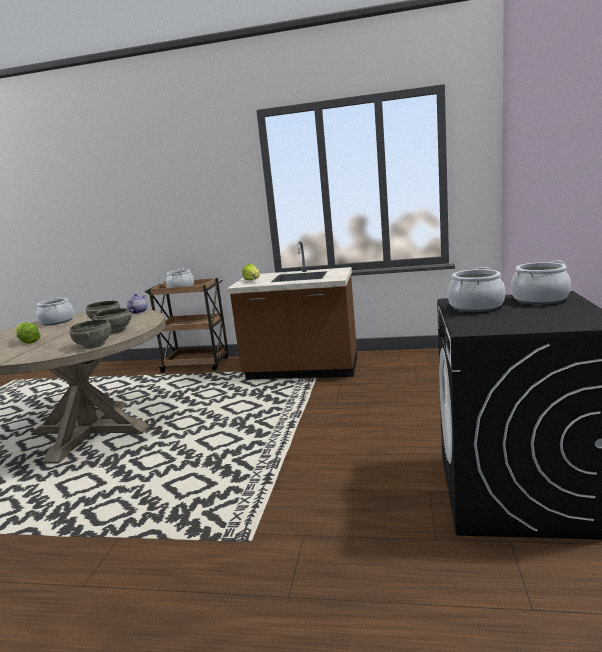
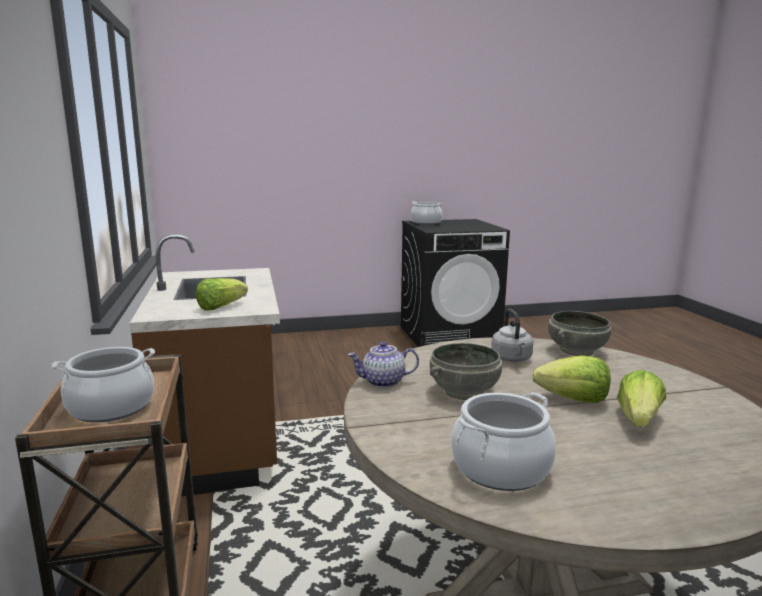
camera: 115 degrees left, 0 degrees up
(61, 335) = (574, 399): none -> lettuce
(114, 331) = (512, 359): grey bowl -> grey kettle
(475, 307) = (447, 228): cooking pot -> none

